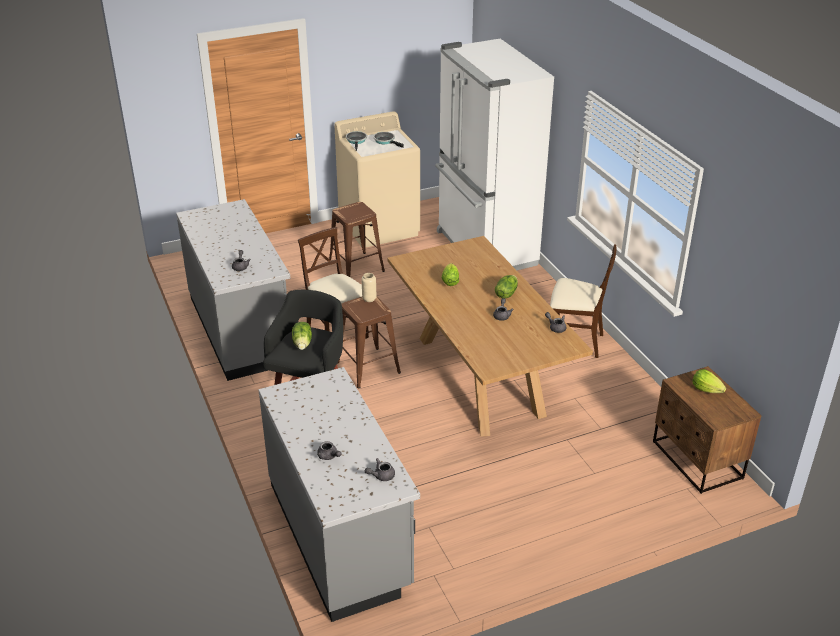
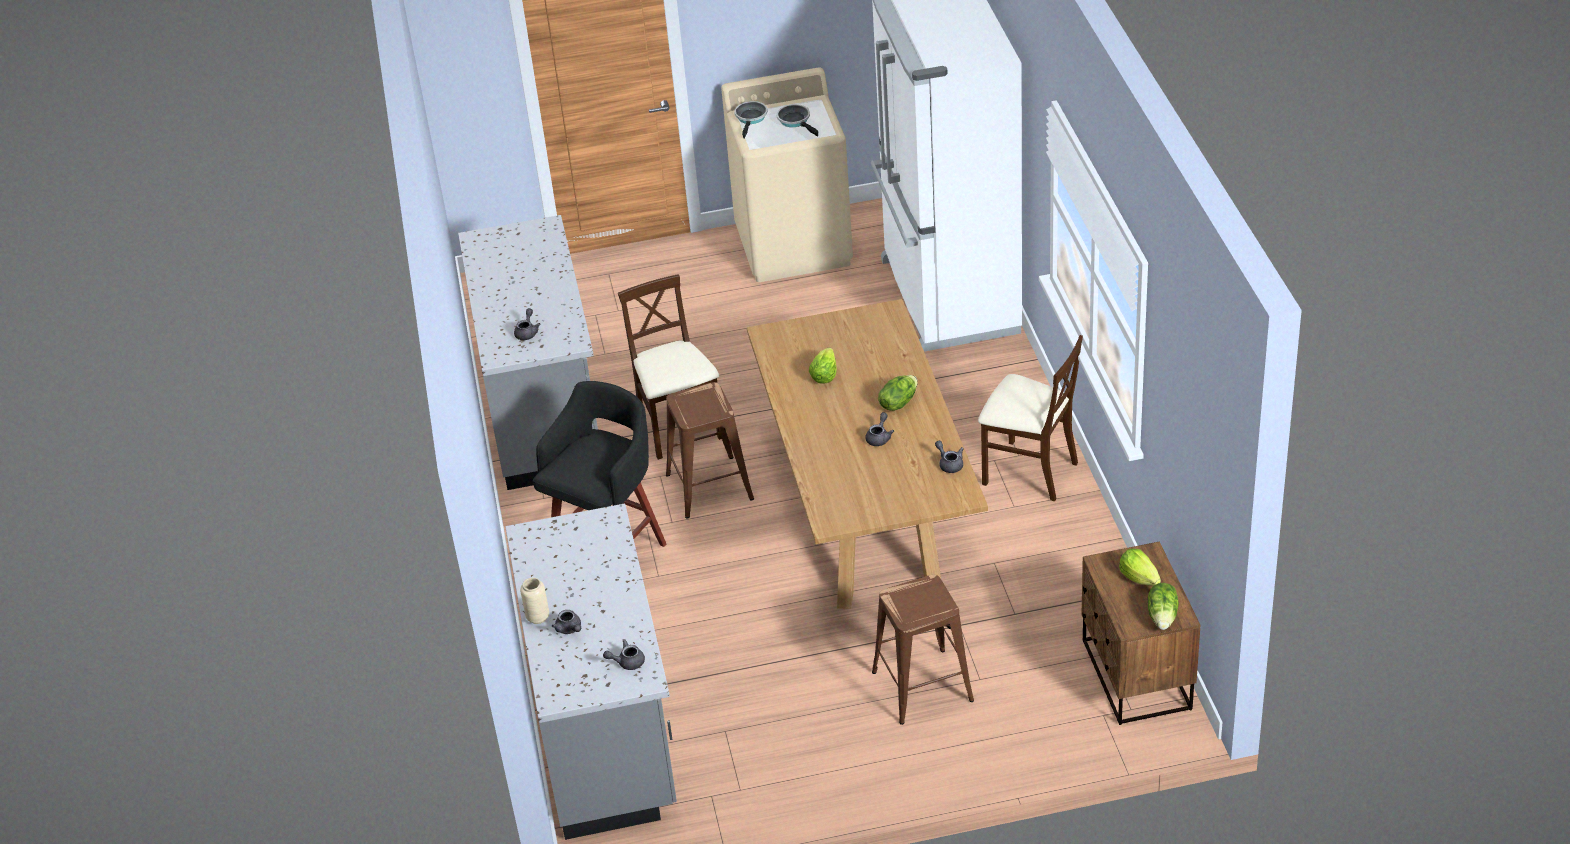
camera: 15 degrees right, 5 degrees up
(302, 343) = (590, 458): lettuce -> lettuce (1163, 616)
(356, 267) = (738, 317): brown stool -> brown stool (922, 686)
(369, 299) = (708, 391): beige vase -> beige vase (538, 617)

